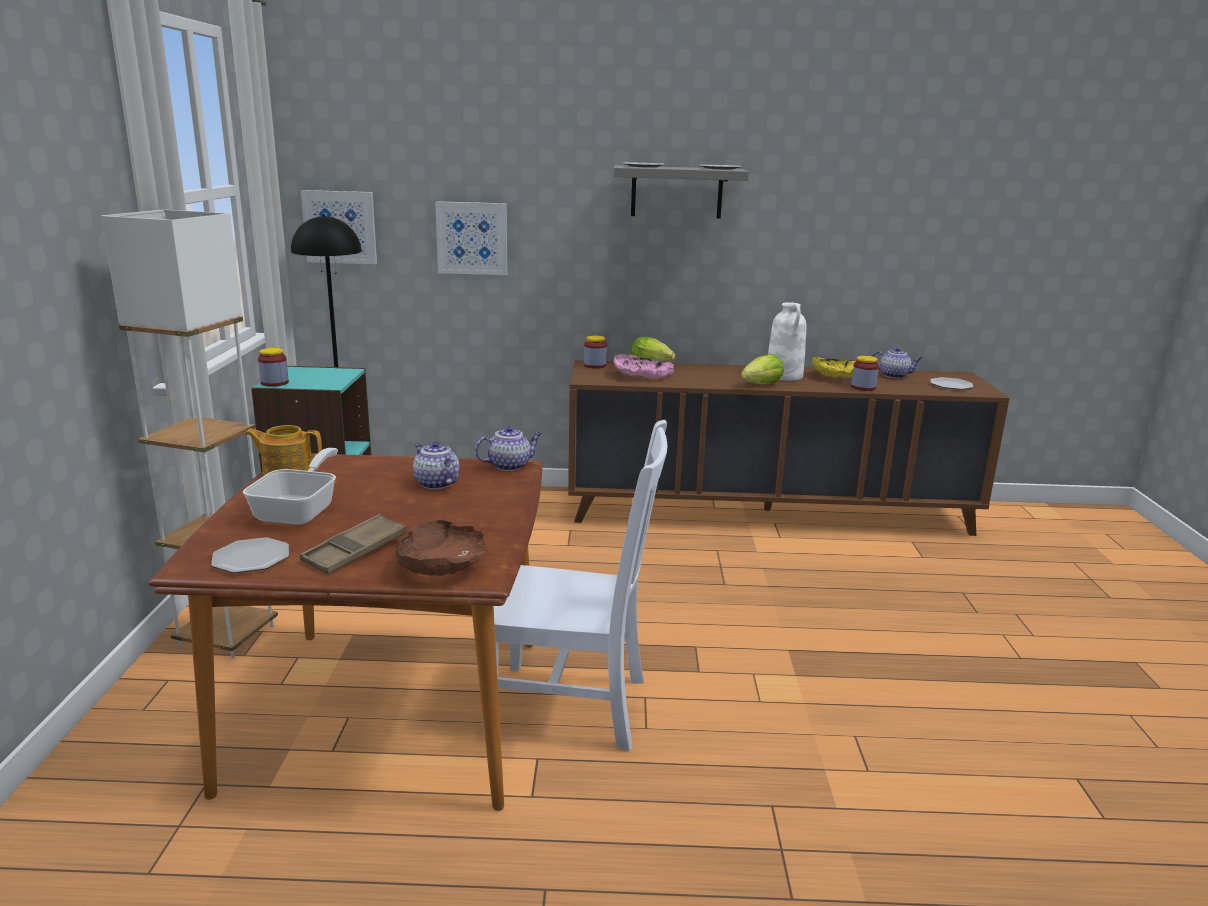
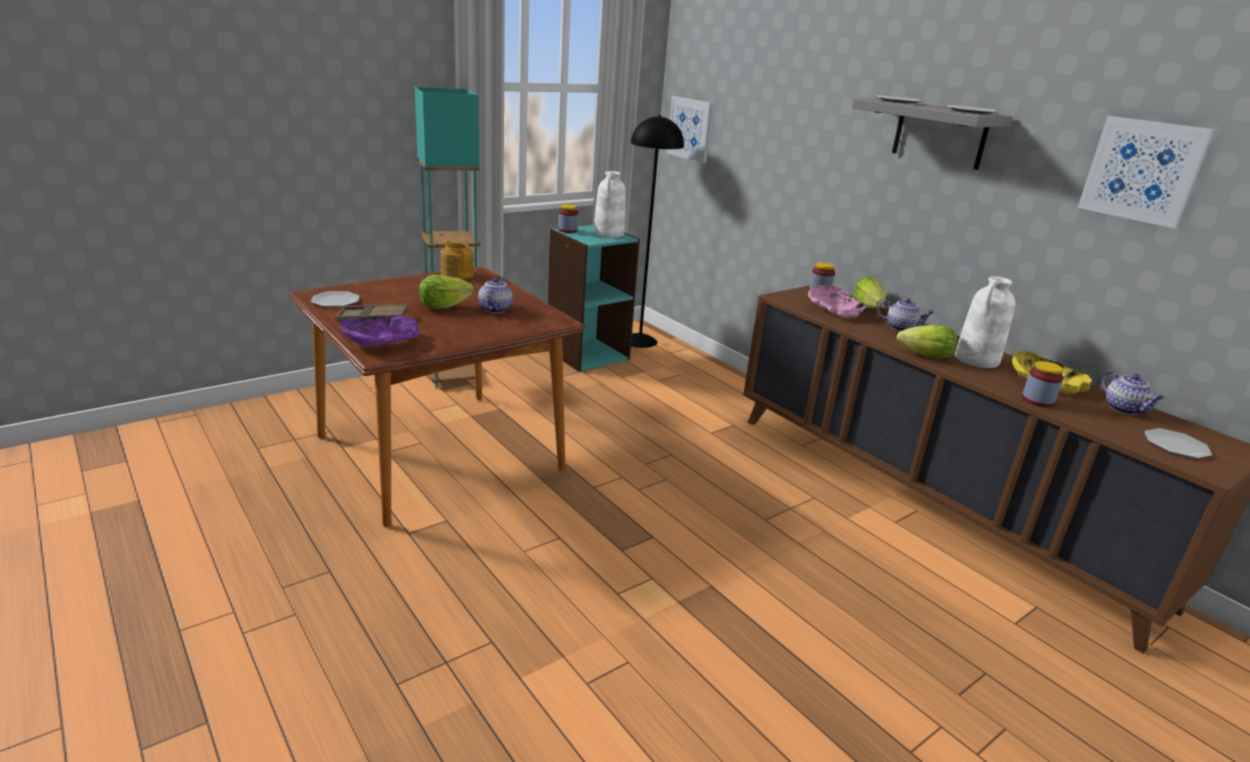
camera: 50 degrees right, 5 degrees up
(227, 636) = (453, 377): white floor lamp -> turquoise floor lamp
(300, 510) = (408, 292): frying pan -> none
(324, 372) = (609, 234): none -> white vase
(383, 504) = (443, 306): none -> lettuce
(441, 564) = (381, 342): brown bowl -> purple bowl
(472, 238) = (768, 153): picture -> picture (1143, 170)
(510, 465) = (557, 318): teapot -> teapot (901, 328)
(573, 706) = (515, 512): white chair -> none

